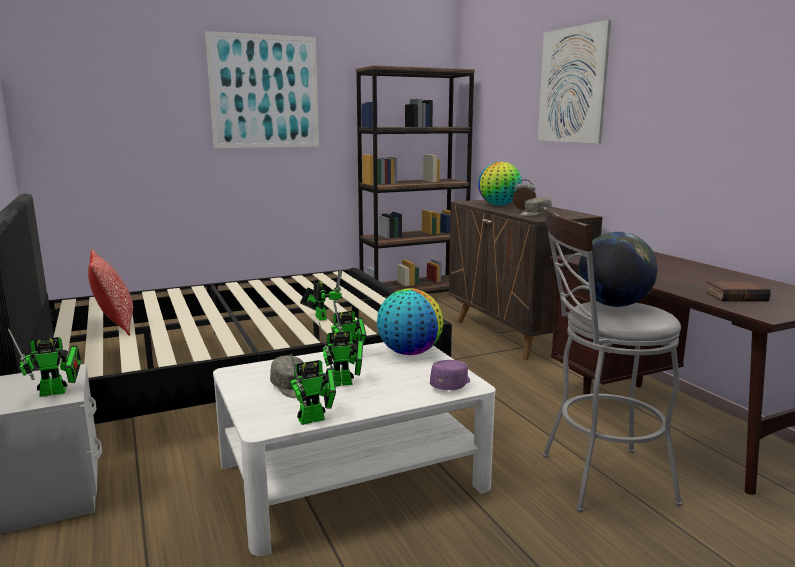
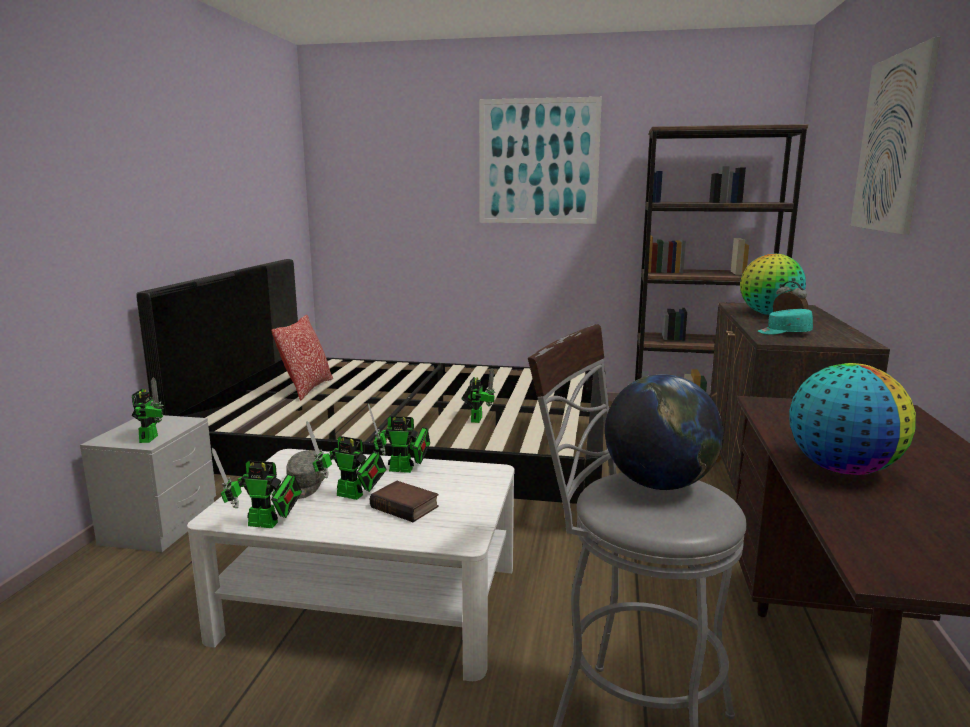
camera: 35 degrees right, 0 degrees up
(57, 392) = (150, 437): toy robot -> toy robot turned 105 degrees counterclockwise
(409, 352) = (469, 481): globe -> globe (842, 470)
(451, 384) = (445, 532): purple cap -> none
(535, 214) = (784, 333): grey cap -> turquoise cap
(736, 296) = (905, 524): book -> book (406, 506)

